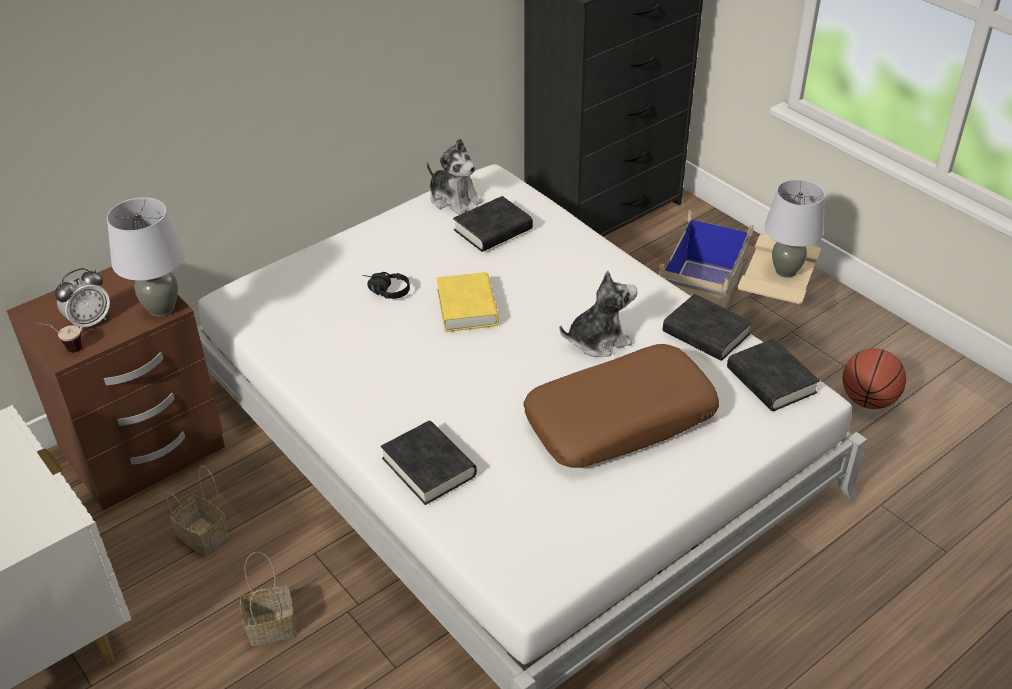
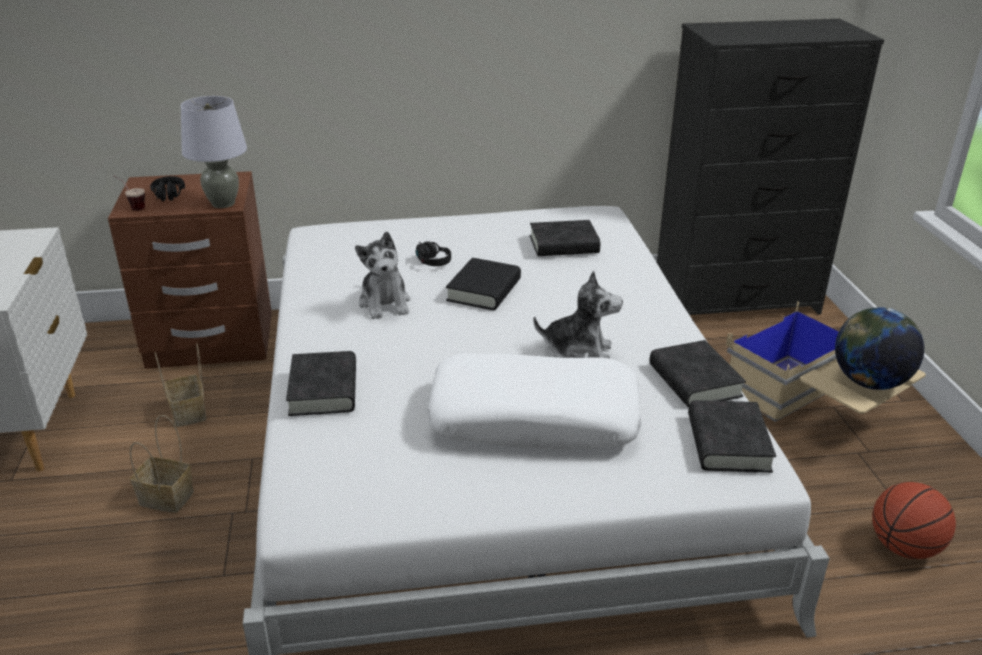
camera: 30 degrees right, 10 degrees down
(89, 321) = (168, 197): alarm clock -> black headphones
(454, 199) = (553, 217): plush toy -> plush toy (385, 303)
(467, 307) = (484, 290): yellow book -> black book
(620, 419) = (534, 418): brown pillow -> white pillow
(786, 271) = (869, 382): grey table lamp -> globe

